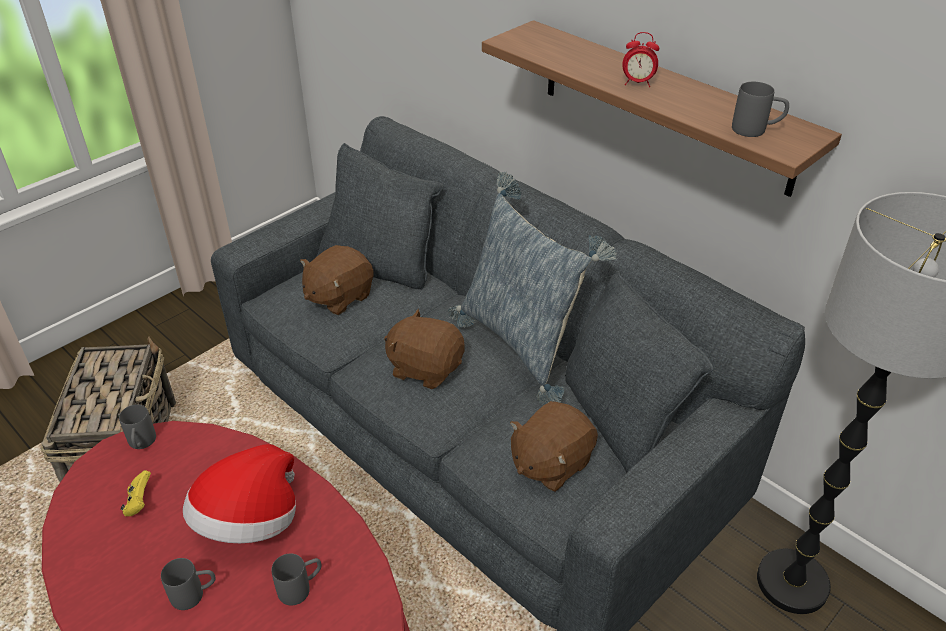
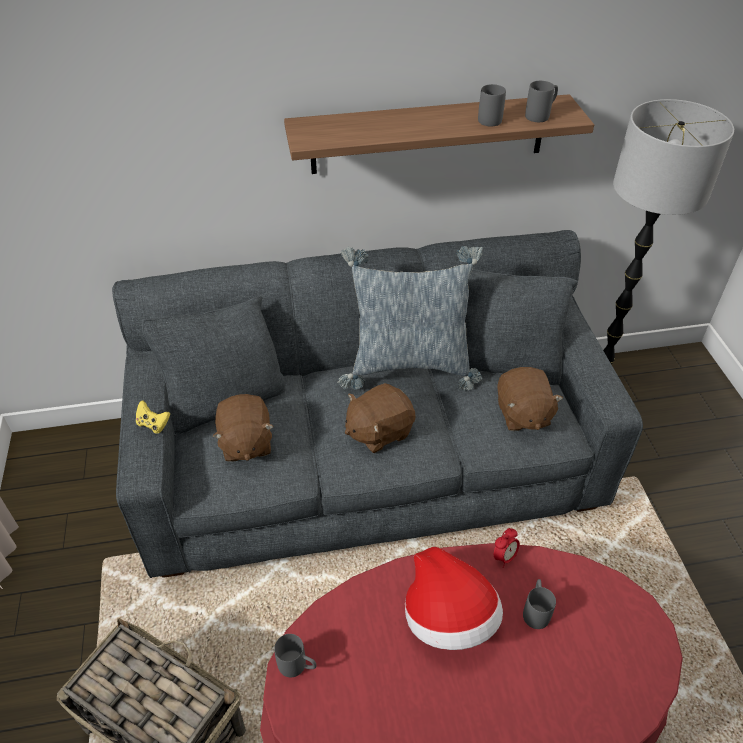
camera: 55 degrees left, 5 degrees up
(139, 503) = (370, 694): yellow game controller -> yellow game controller (153, 424)
(195, 594) = (499, 687): grey mug -> grey mug (491, 118)
(637, 83) = (436, 123): alarm clock -> alarm clock (504, 557)

